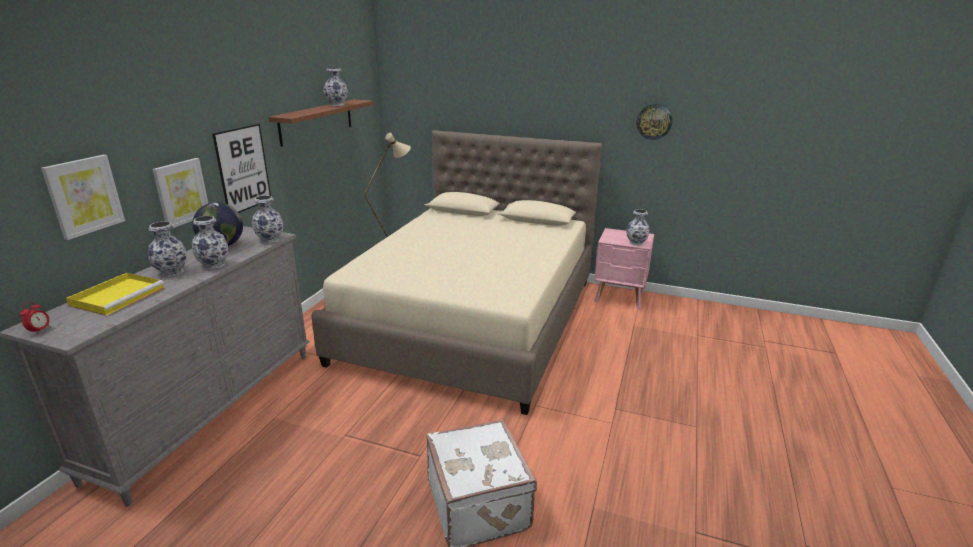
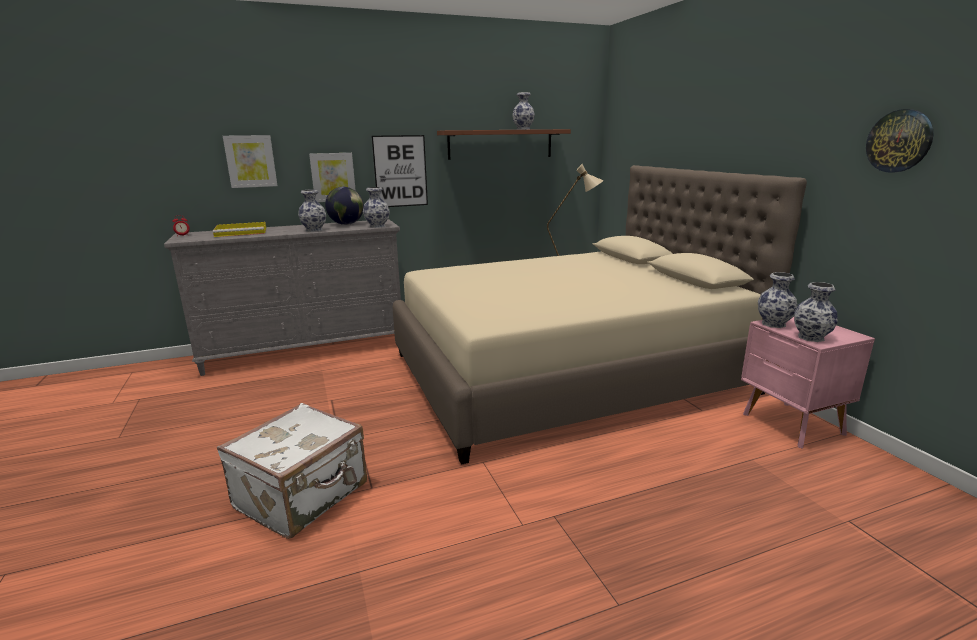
camera: 50 degrees right, 5 degrees down
(172, 272) = (290, 229): vase -> vase (774, 324)

